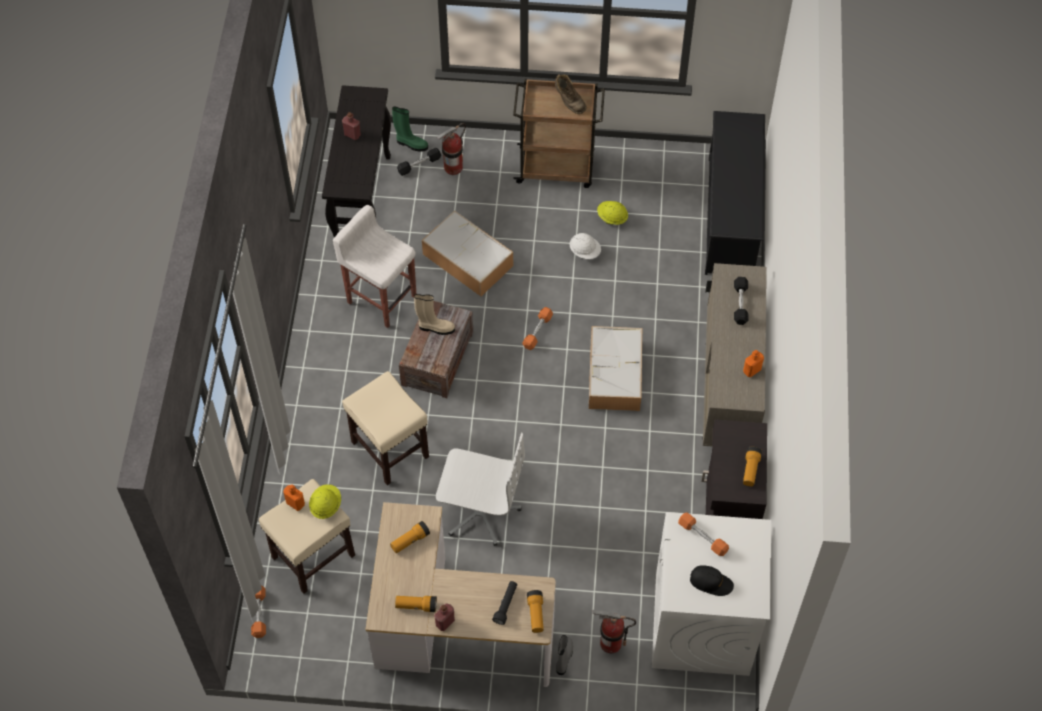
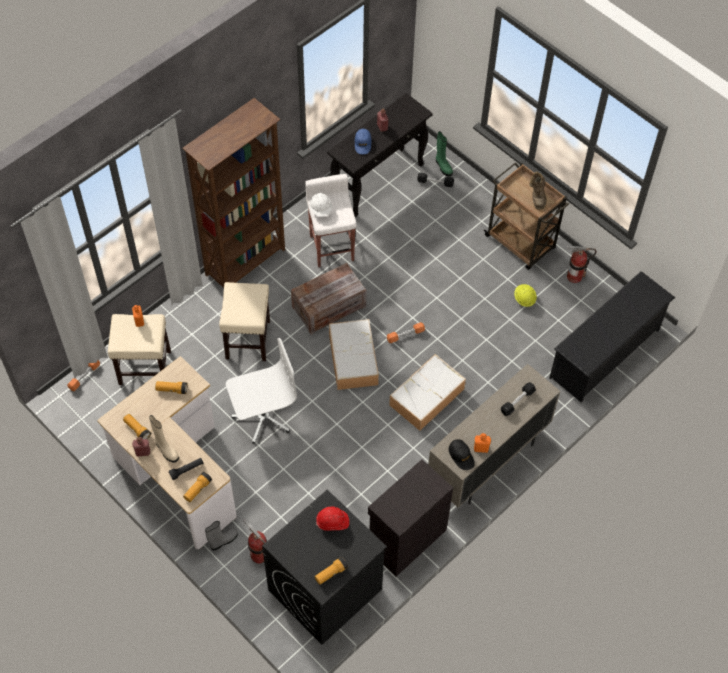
camera: 40 degrees right, 0 degrees up
(310, 375) = (246, 262): none -> brown bookcase
(325, 506) = (154, 335): yellow hard hat -> none
(350, 164) = (363, 144): none -> blue cap
(435, 328) = (333, 283): beige boot -> beige boot (166, 450)
(453, 167) = (454, 198): fire extinguisher -> fire extinguisher (574, 276)
(466, 259) = (406, 260): storage box -> storage box (352, 358)
(480, 511) = (263, 416): white office chair -> white office chair turned 75 degrees counterclockwise
(585, 251) = (485, 308): white hard hat -> white hard hat (321, 210)
(702, 537) = (332, 522): orange dumbbell -> red hard hat
(702, 625) = (325, 590): white washing machine -> black washing machine
(711, 582) = (309, 553): black cap -> black cap (461, 456)
(750, 470) = (411, 507): flashlight -> flashlight (331, 573)

